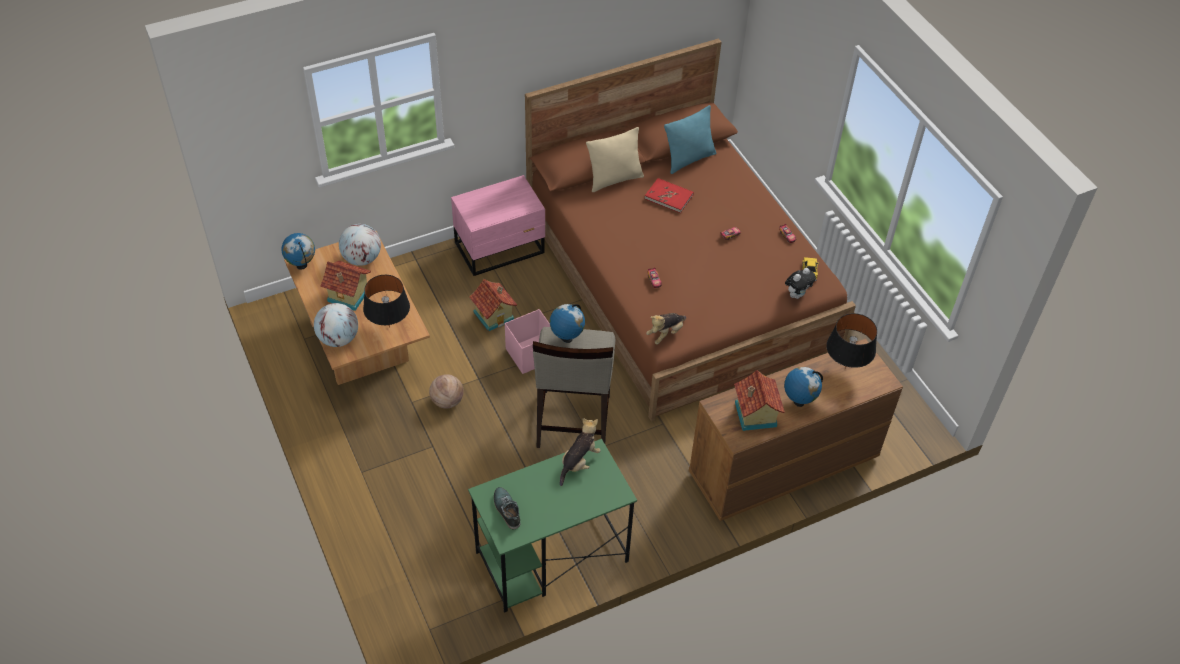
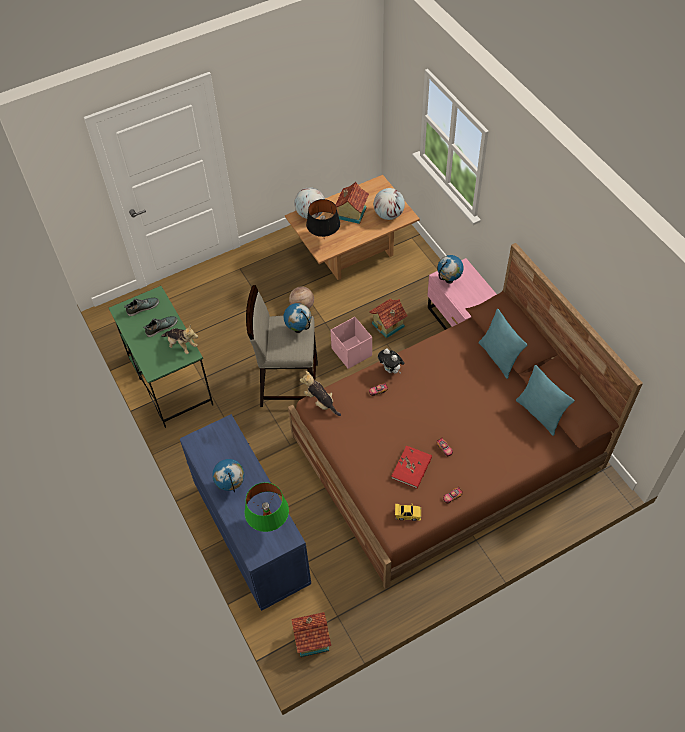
camera: 90 degrees right, 5 degrees up
(302, 266) = (377, 184): globe -> globe (449, 280)
(545, 486) = (161, 327): none -> shoe
(614, 179) = (498, 357): beige pillow -> turquoise pillow
(669, 197) = (484, 399): red book -> red book (411, 468)
(754, 415) = (217, 452): toy house -> toy house (311, 638)
(782, 466) = (251, 533): brown dresser -> blue dresser
(797, 294) = (378, 503): plush toy -> plush toy (391, 370)
(845, 368) = (269, 523): black table lamp -> green table lamp

